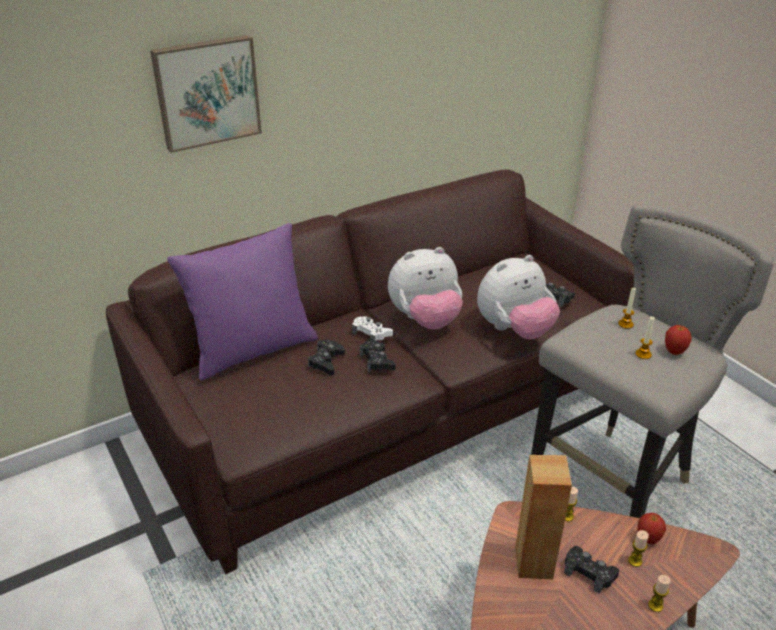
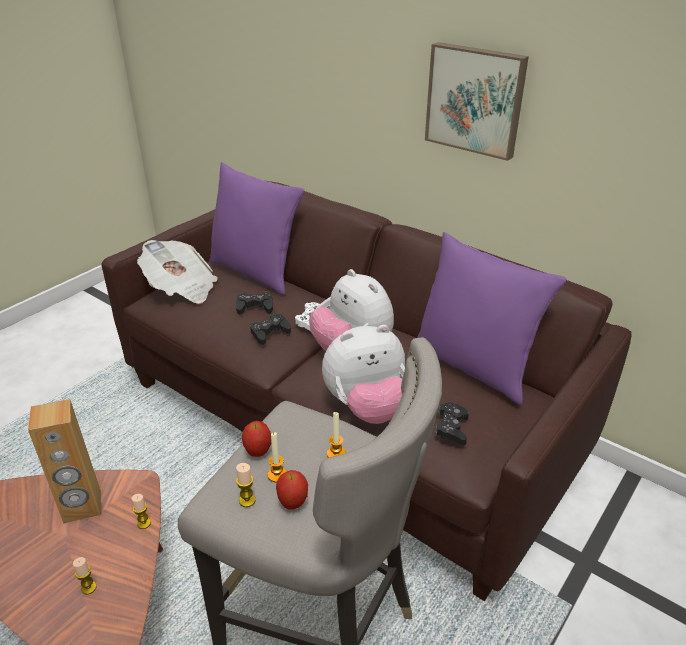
camera: 70 degrees right, 0 degrees up
(206, 92) = (329, 61): picture -> picture (475, 99)
(246, 410) = (181, 288): none -> newspaper
(486, 269) = (473, 367): none -> purple pillow
(514, 330) = (367, 407): plush toy -> plush toy turned 60 degrees counterclockwise
(589, 572) = (72, 550): black game controller -> none
(647, 539) = (120, 597): apple -> apple (258, 452)
(655, 605) = (31, 610): candle -> candle (247, 500)

